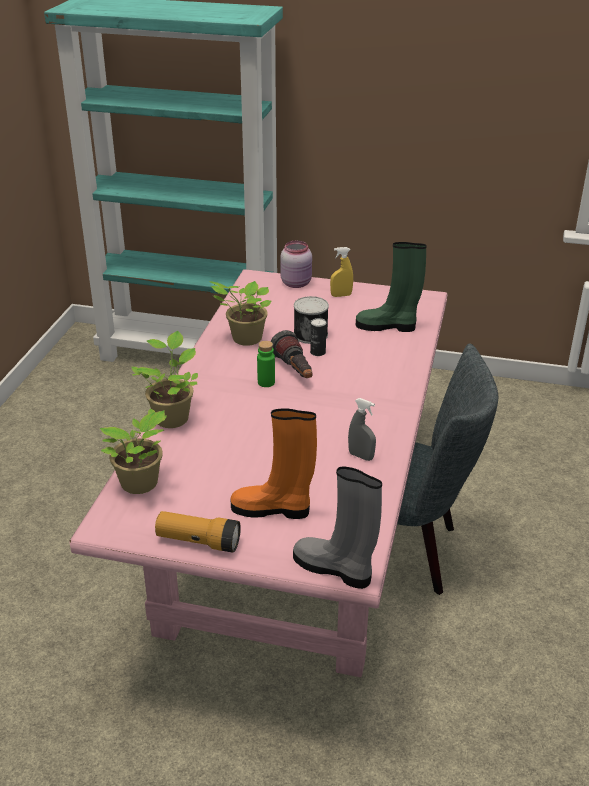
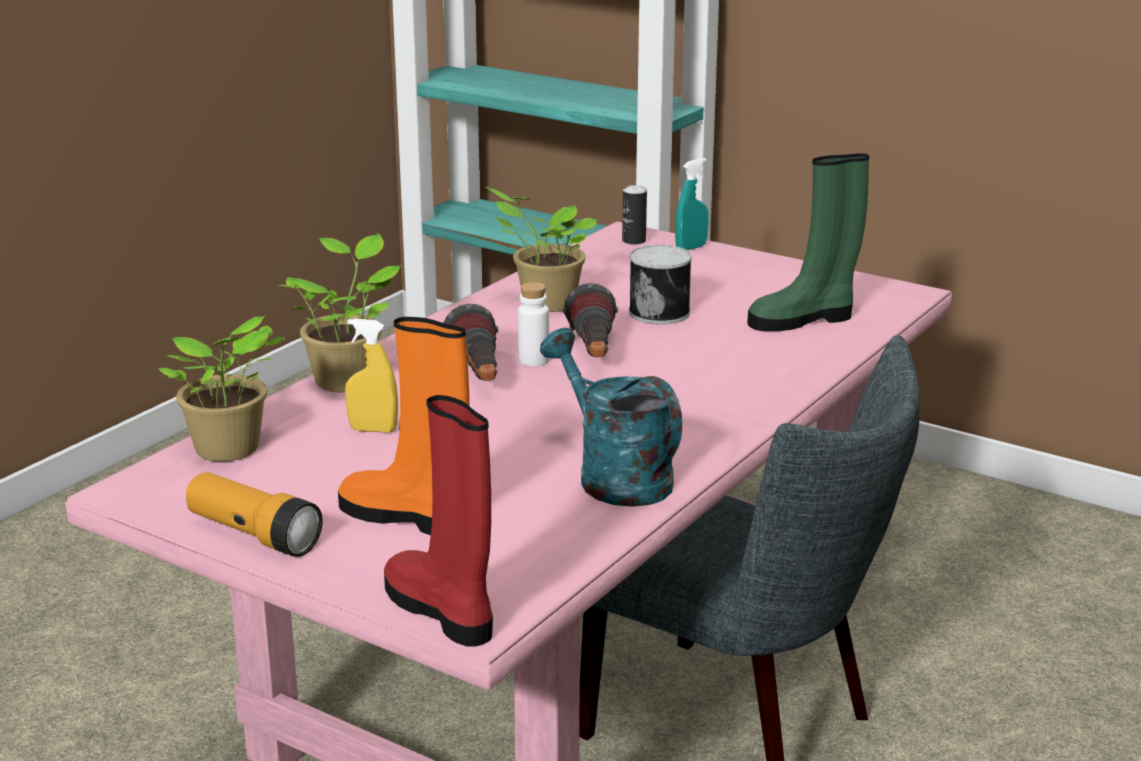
camera: 20 degrees right, 10 degrees down
(244, 400) = (478, 376): none -> flashlight
(266, 382) = (533, 360): green bottle -> white bottle
(297, 283) = (691, 248): pink jar -> turquoise spray bottle
(318, 352) = (653, 336): can -> can (634, 241)
(334, 569) = (442, 612): grey boot -> red boot
(341, 295) = (754, 271): yellow spray bottle -> yellow spray bottle (373, 430)
(361, 456) = (614, 476): grey spray bottle -> turquoise watering can
(387, 326) = (803, 320): green boot -> green boot turned 45 degrees counterclockwise

